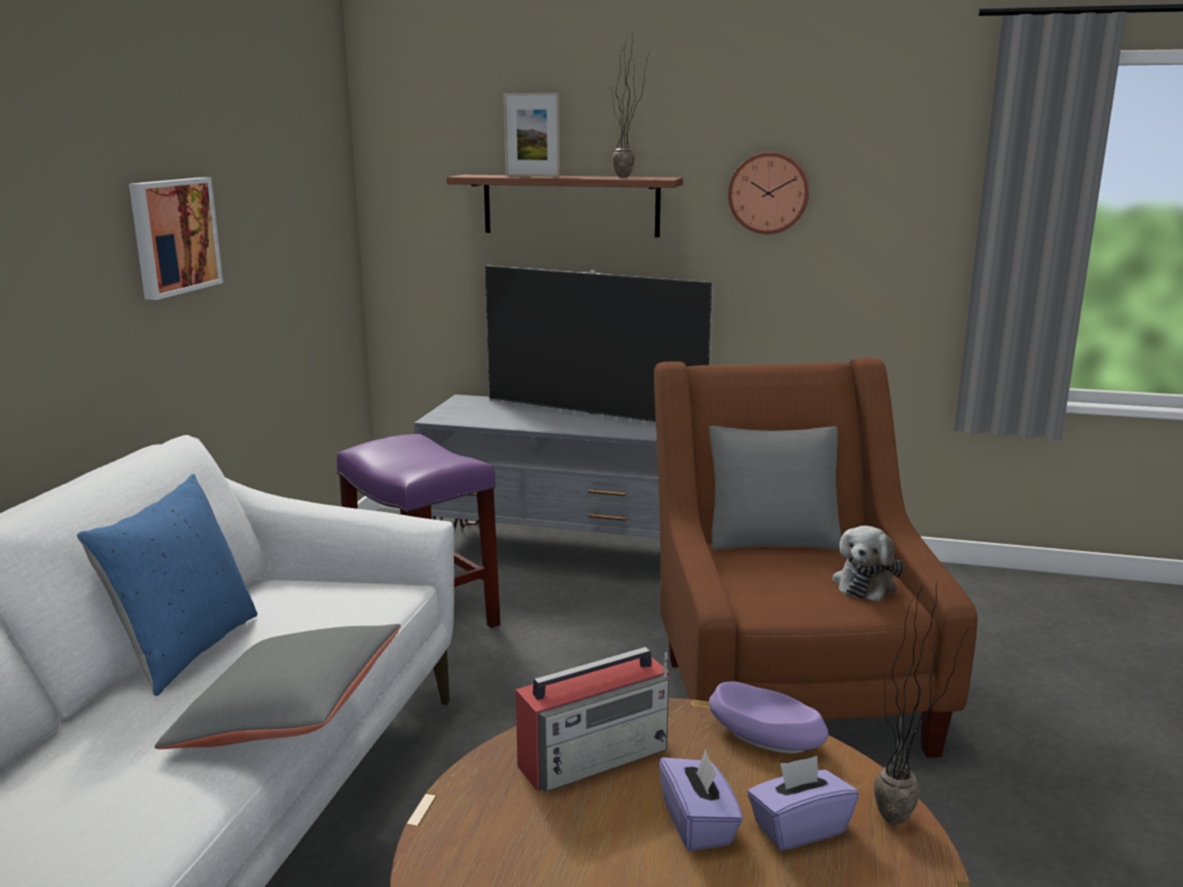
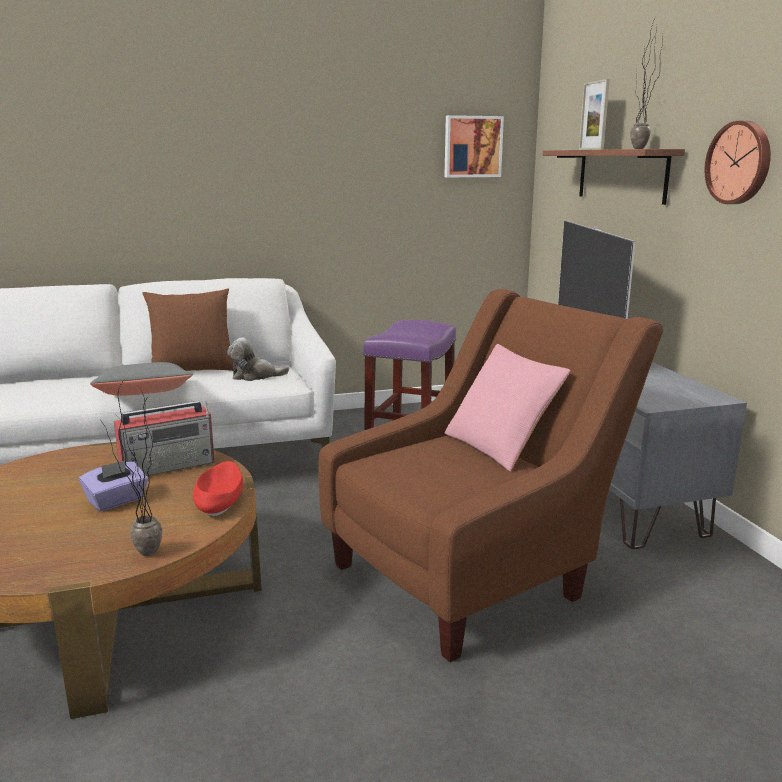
camera: 60 degrees right, 0 degrees up
(173, 236) = (326, 175): picture -> picture (472, 146)
(186, 649) = (193, 370): blue pillow -> brown pillow
(596, 756) = (169, 466): radio -> radio turned 60 degrees counterclockwise
(765, 738) = (219, 502): purple bowl -> red bowl
(772, 535) = (501, 446): grey pillow -> pink pillow
(799, 827) = (125, 527): purple tissue box -> none
(865, 583) = (456, 487): plush toy -> plush toy (254, 376)

